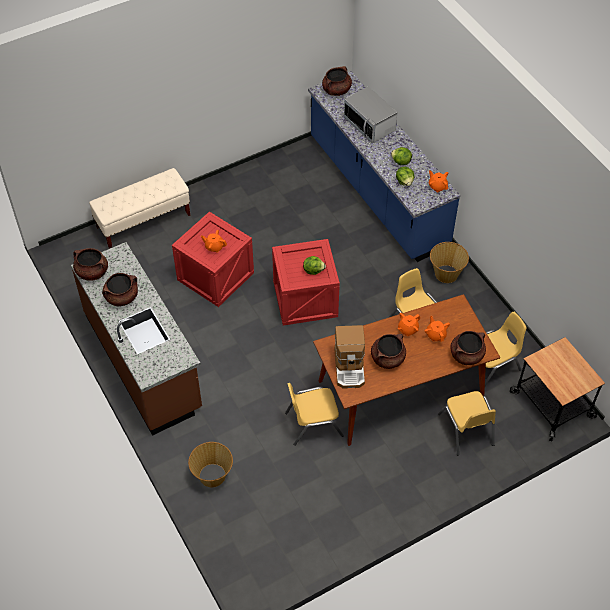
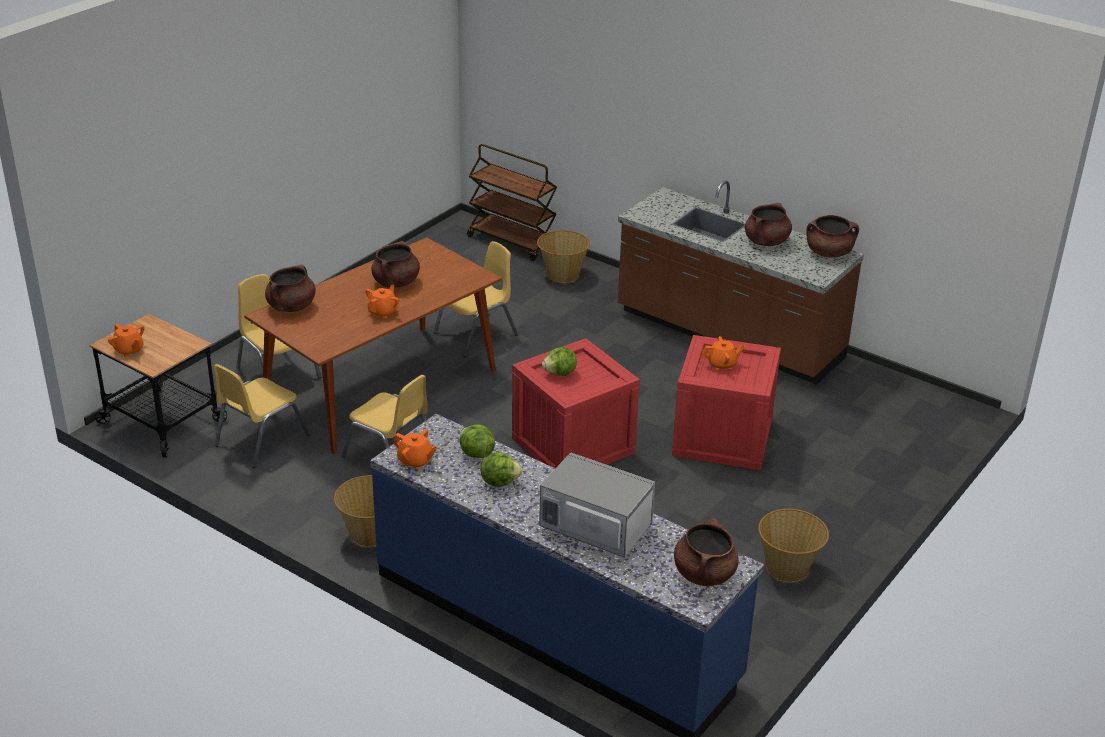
camera: 155 degrees right, 20 degrees down
(144, 221) = (894, 473): beige bench -> none
(226, 539) = (512, 242): none -> brown cart
(247, 186) = (788, 568): none -> basket
(350, 367) = (439, 266): coffee machine -> none
(436, 335) = (341, 315): orange teapot -> orange teapot (129, 350)

